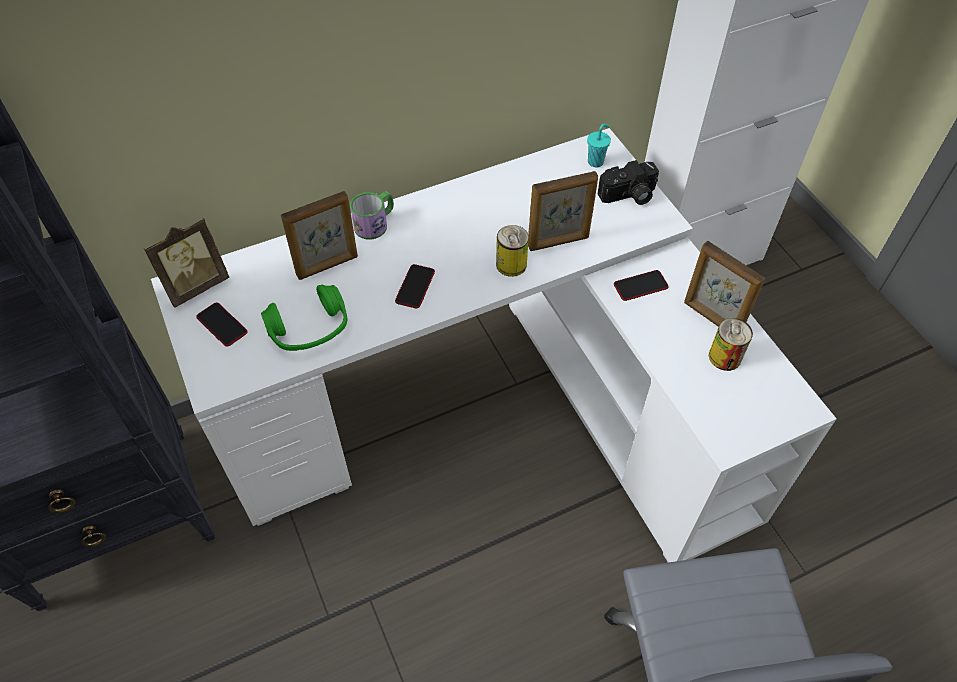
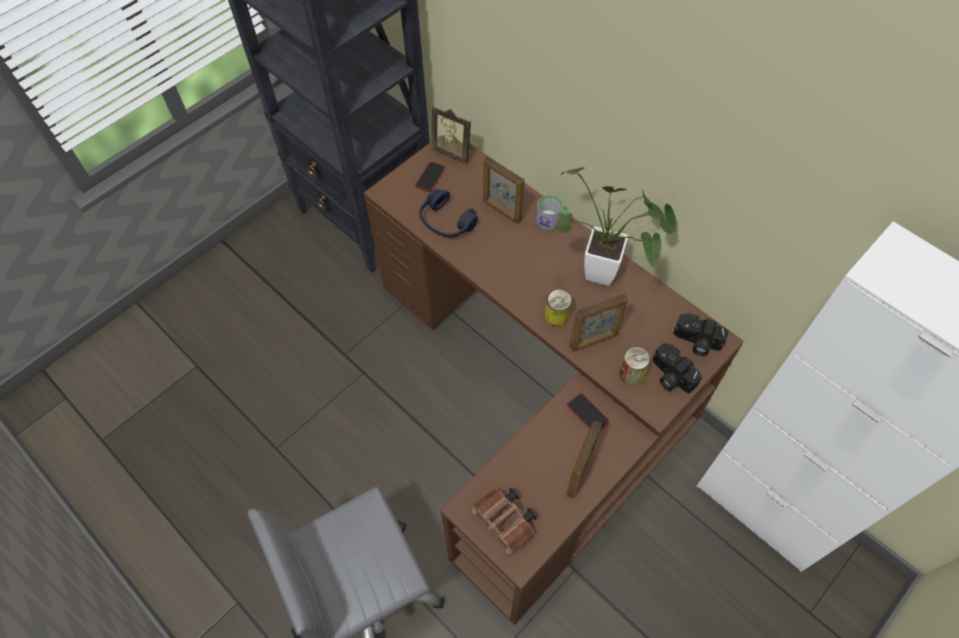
camera: 70 degrees right, 5 degrees up
(309, 329) = (446, 222): green headphones -> blue headphones
(415, 287) = (507, 266): phone -> none
(479, 201) = (607, 276): none -> potted plant
(495, 408) = (534, 397): white desk -> brown desk
(558, 242) = (594, 340): picture frame -> picture frame turned 75 degrees counterclockwise
(596, 161) = (696, 342): turquoise cup -> camera
(725, 357) = (545, 491): can -> can (632, 373)
(755, 407) = (506, 523): none -> brown binoculars

